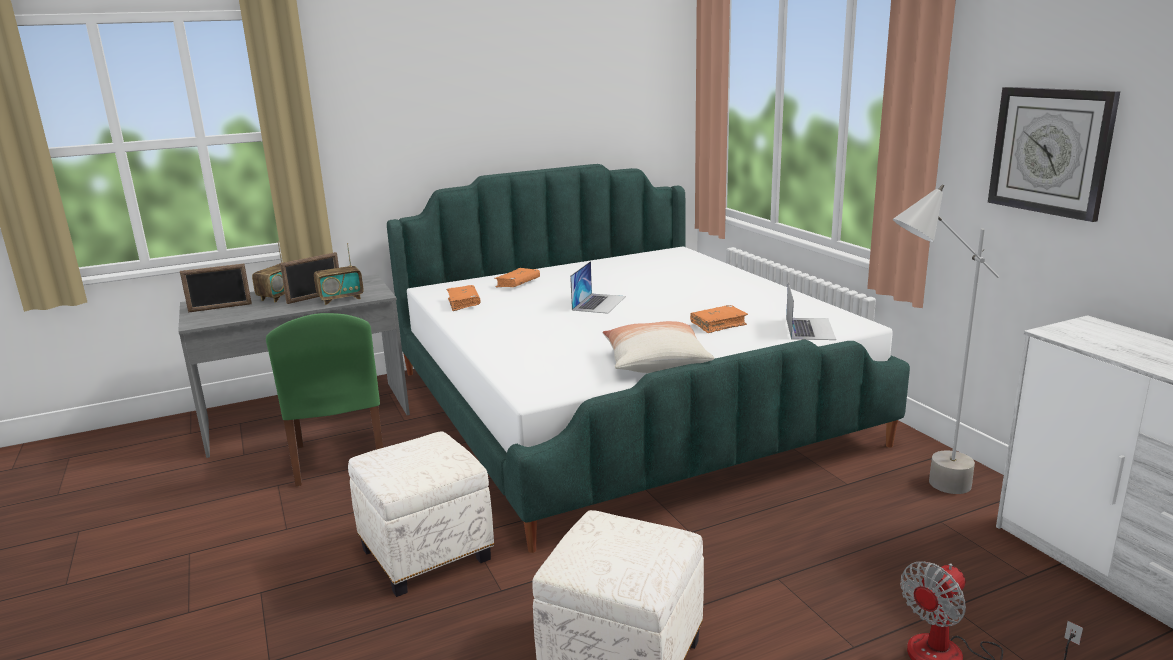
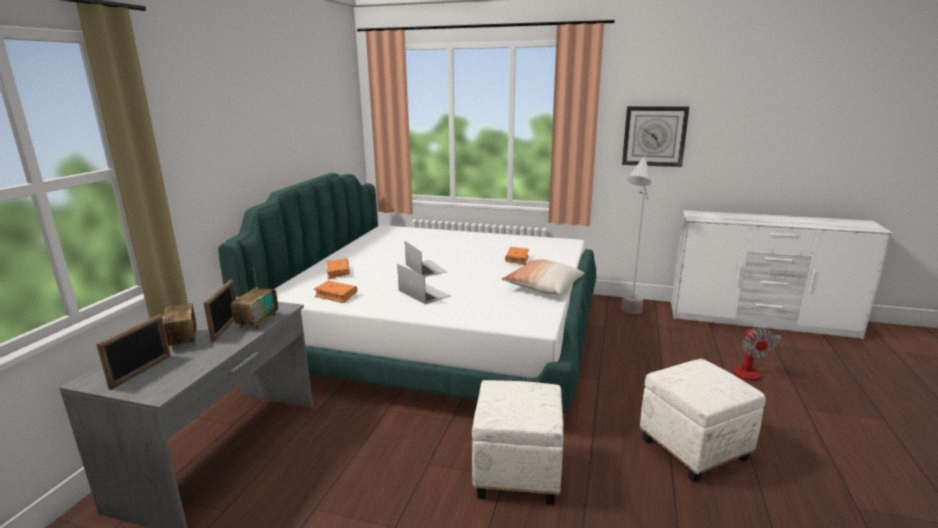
camera: 50 degrees left, 0 degrees up
(340, 460) = (327, 462): green chair -> none
(809, 328) = (557, 249): laptop -> laptop (424, 293)

